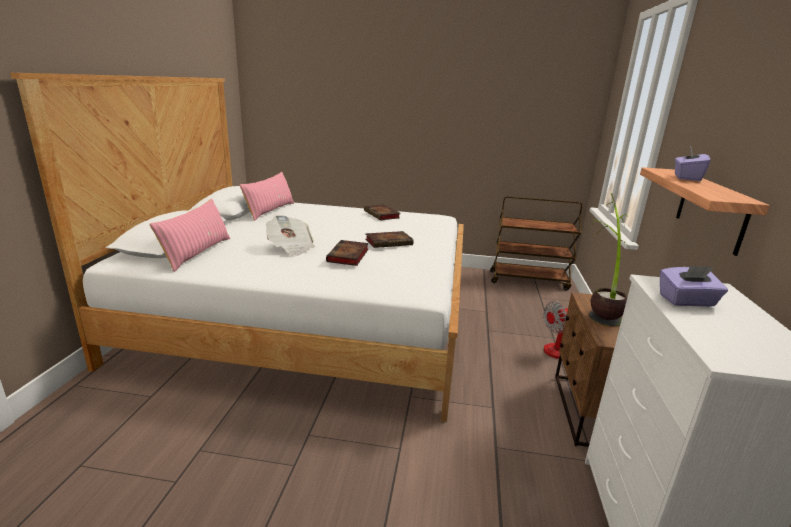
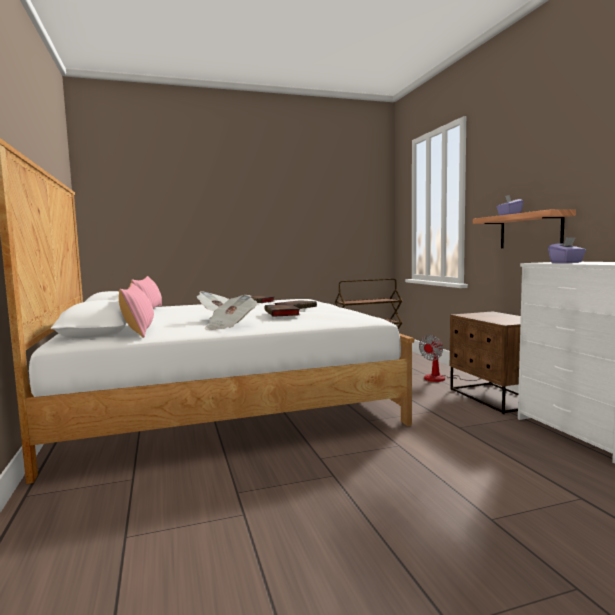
camera: 25 degrees left, 15 degrees down
(270, 269) = (230, 326): none -> newspaper
(601, 309) = (479, 316): potted plant -> none

